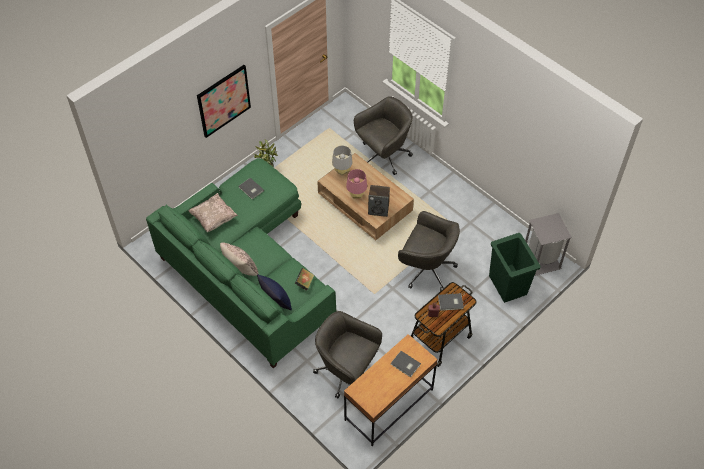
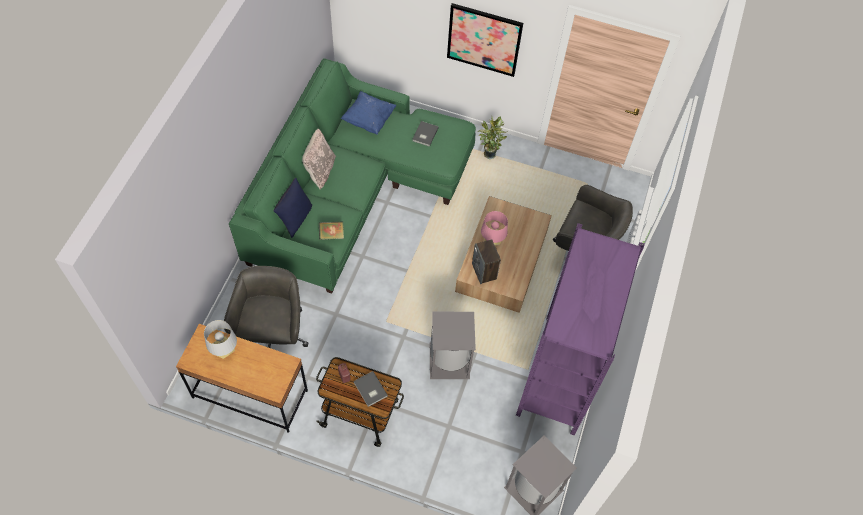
camera: 60 degrees right, 5 degrees up
(214, 219) = (369, 120): beige pillow -> blue pillow
(342, 171) = (516, 214): grey table lamp -> grey table lamp (224, 351)
(405, 365) = (257, 372): grey book -> none
(426, 269) = (448, 361): grey office chair -> grey trash can
(467, 210) = (560, 374): none -> purple bookcase
(507, 285) = (473, 462): green trash can -> none

